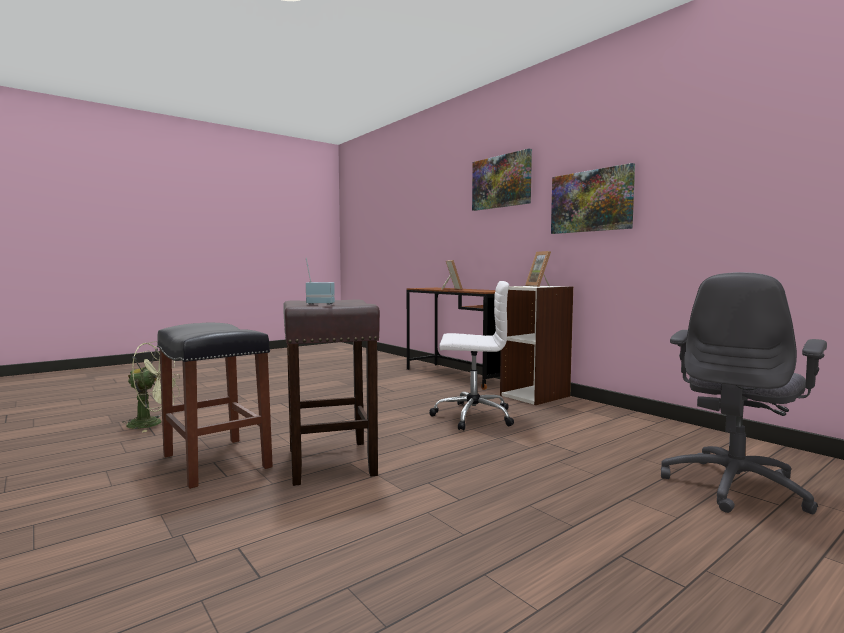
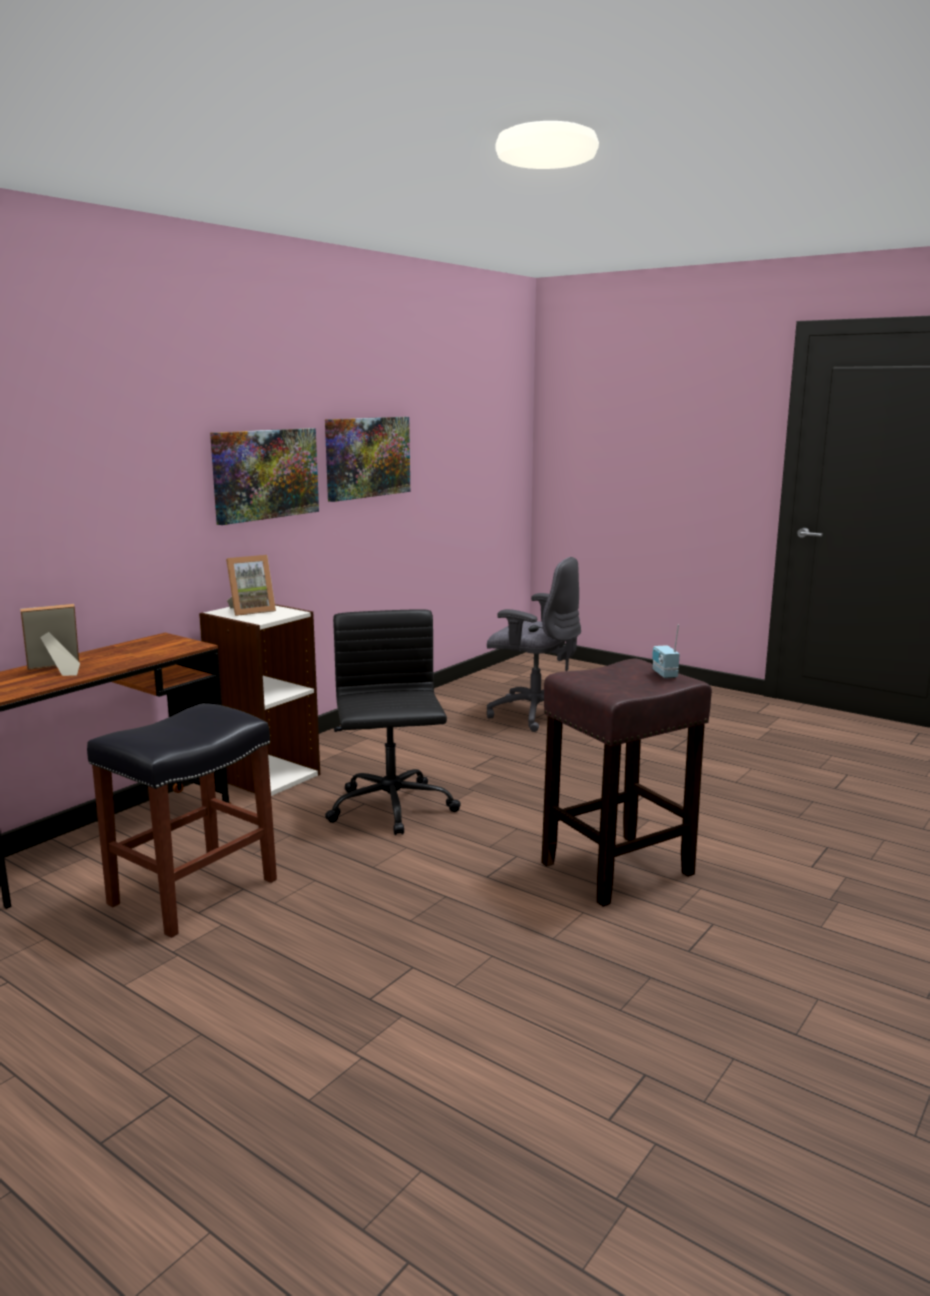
camera: 105 degrees left, 10 degrees up
(153, 424) = (593, 1120): green fan -> none
(215, 461) = (685, 951): black stool -> black stool (192, 893)
(471, 416) = (391, 809): white office chair -> black office chair
(501, 181) = (101, 426): picture -> picture (367, 457)

